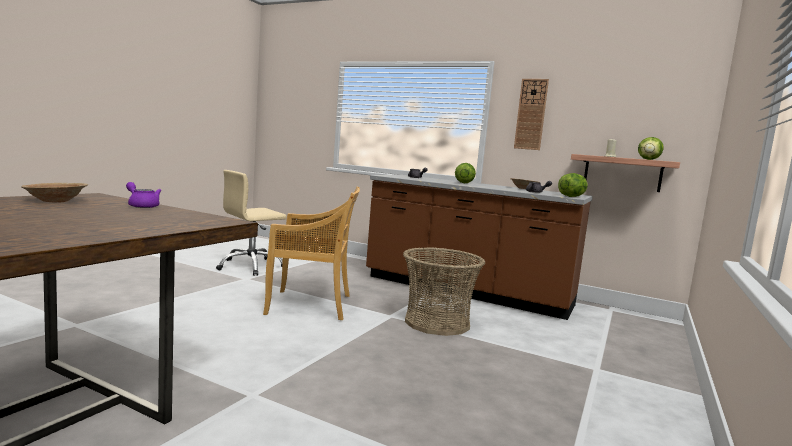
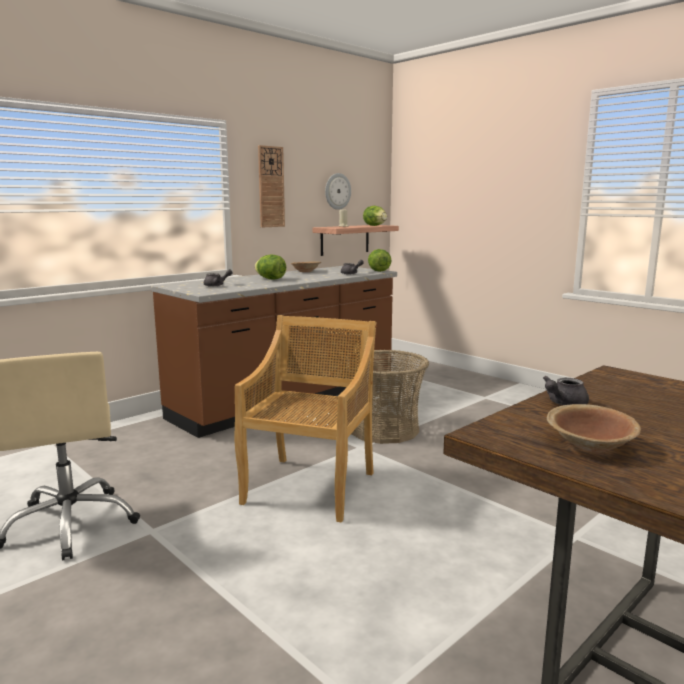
camera: 70 degrees left, 5 degrees up
(142, 206) = (563, 403): purple teapot -> grey teapot
(618, 121) = (337, 191): none -> wall clock

